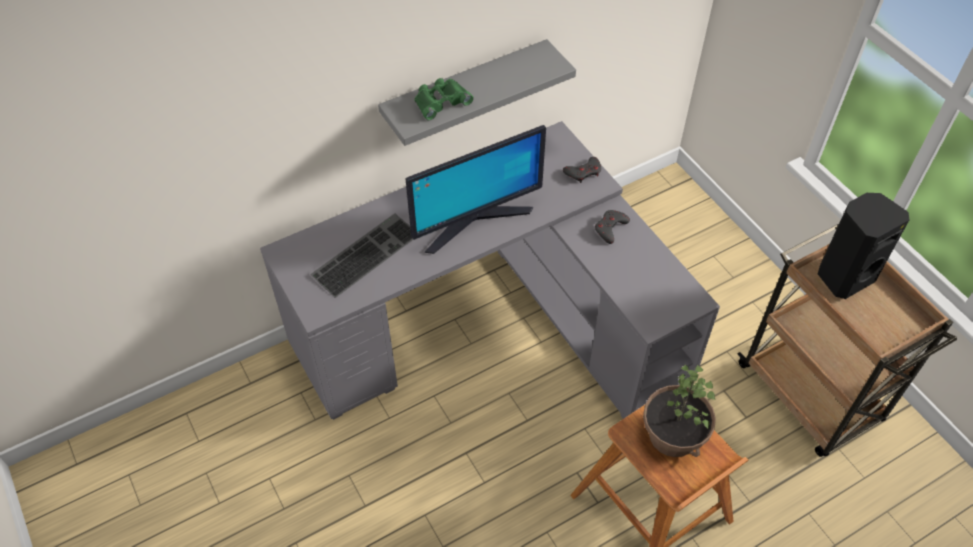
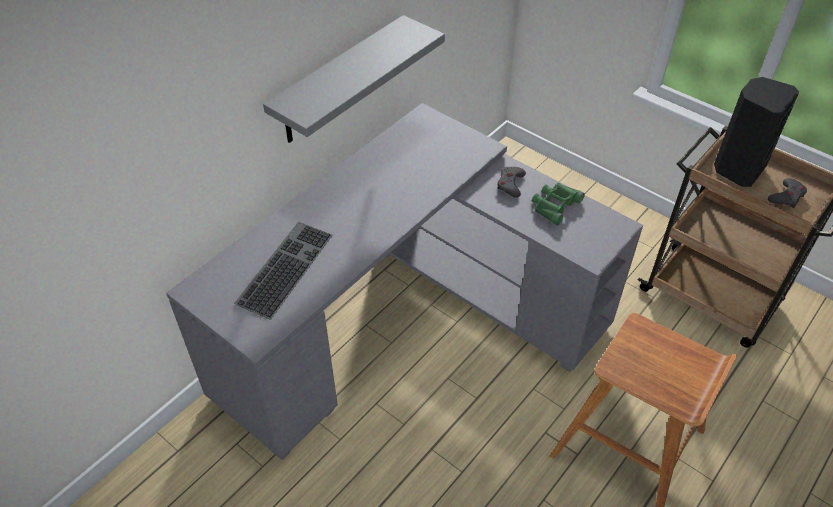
camera: 20 degrees left, 5 degrees down
(441, 101) = (327, 87): green binoculars -> green binoculars (554, 205)
(474, 221) = (381, 209): monitor -> none
(583, 172) = (464, 141): grey game controller -> grey game controller (787, 196)
(672, 435) = (655, 355): potted plant -> none

